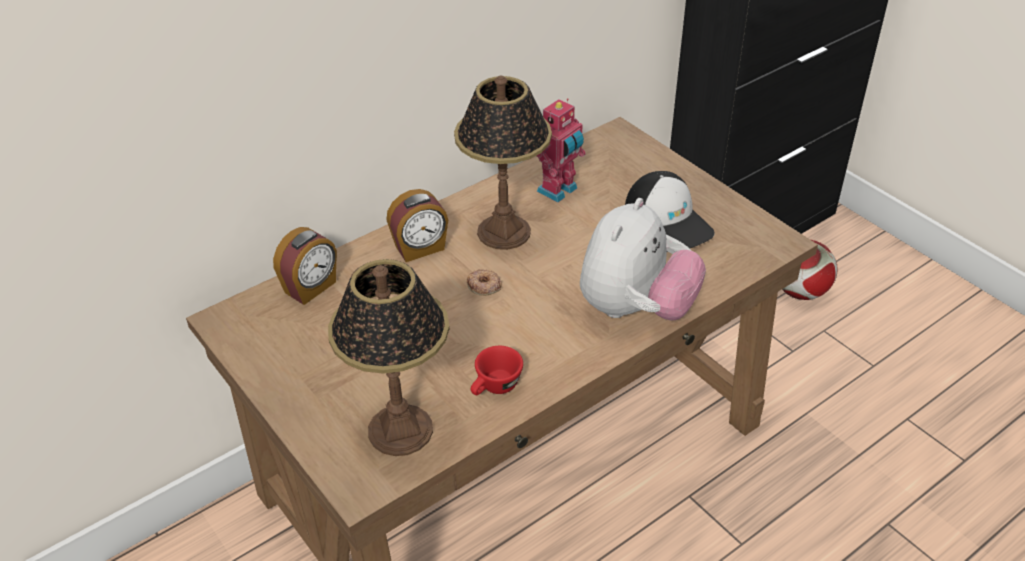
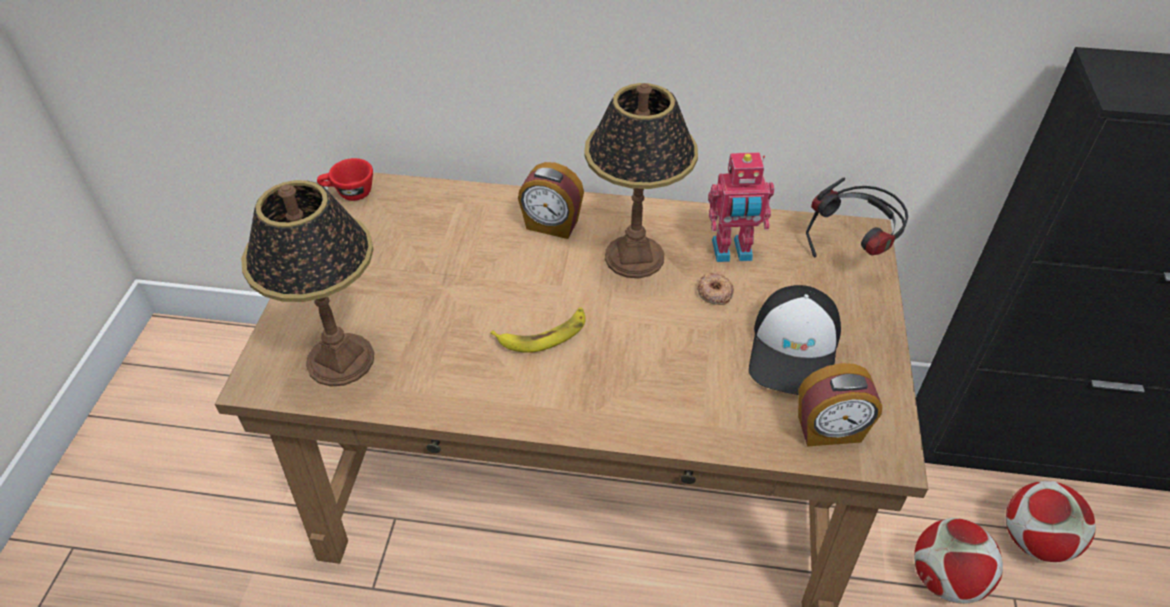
camera: 45 degrees right, 5 degrees up
(311, 288) = (437, 203): alarm clock -> alarm clock (829, 430)
(484, 286) = (555, 291): donut -> donut (714, 292)
(495, 388) = (445, 382): red cup -> red cup (349, 193)
(514, 315) = (543, 334): none -> banana
(625, 147) = (853, 251): none -> headphones
(635, 309) = (648, 408): plush toy -> none
(783, 348) = (945, 579): none -> football

